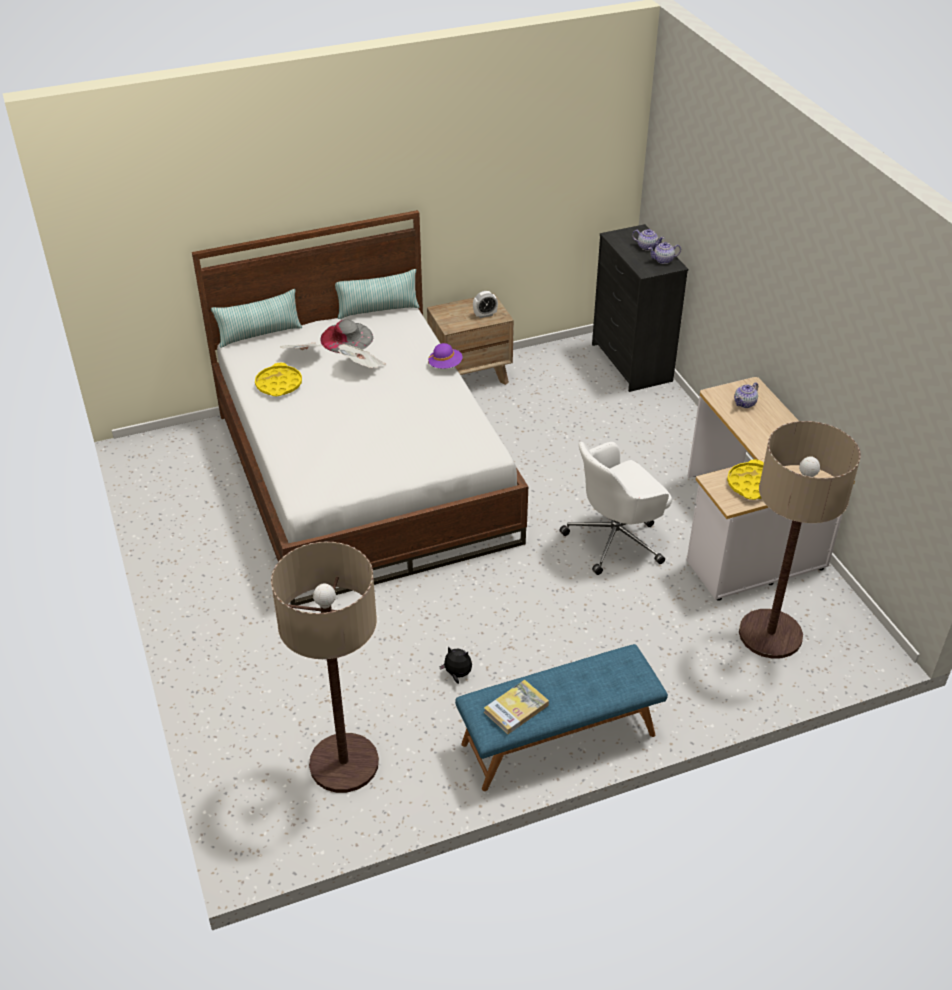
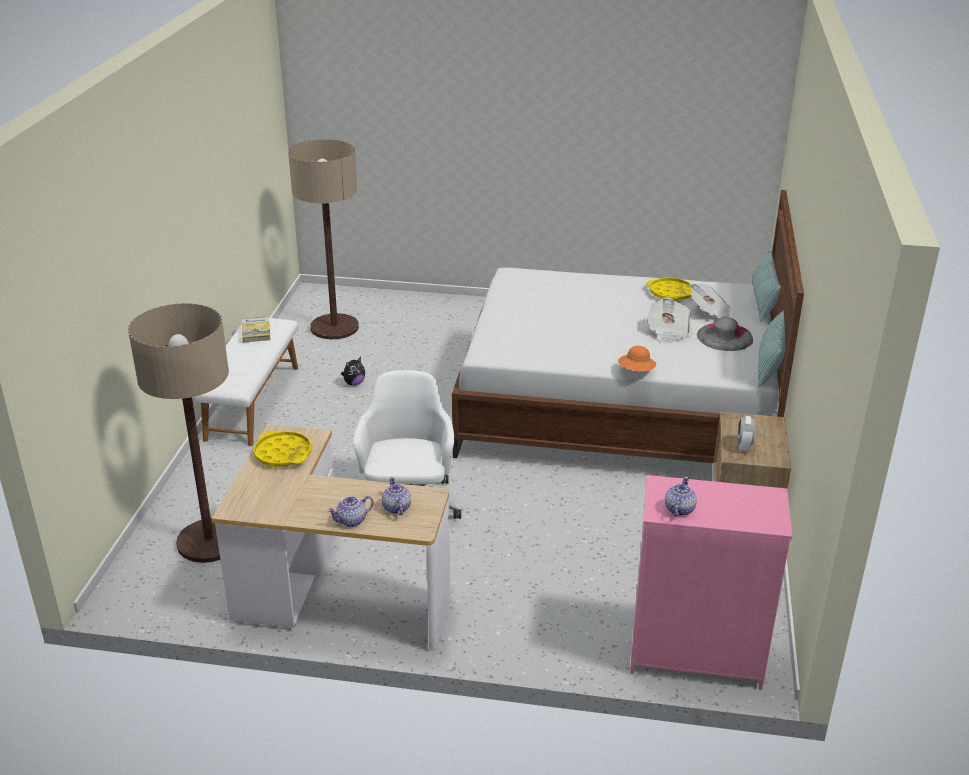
camera: 120 degrees right, 10 degrees down
(445, 365) = (636, 371): purple hat -> orange hat
(559, 740) = (252, 402): blue bench -> white bench
(631, 363) = (695, 655): black dresser -> pink dresser
(647, 247) = (724, 511): teapot -> teapot (352, 520)

